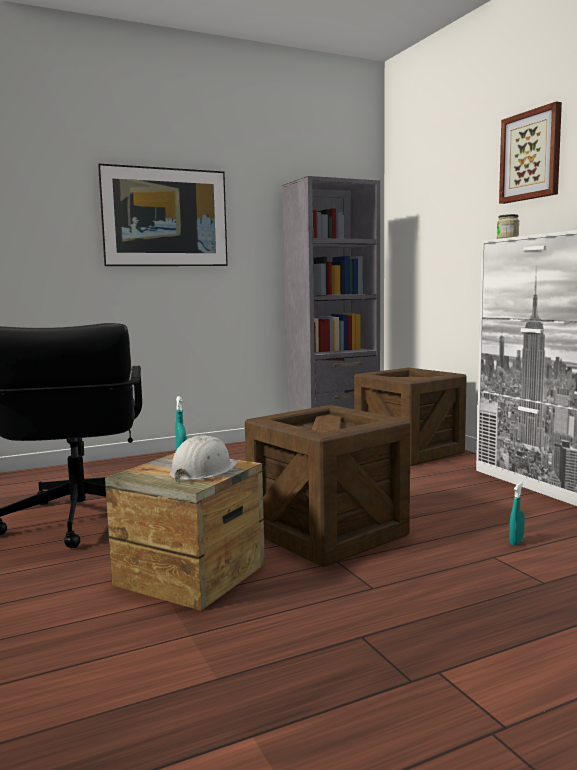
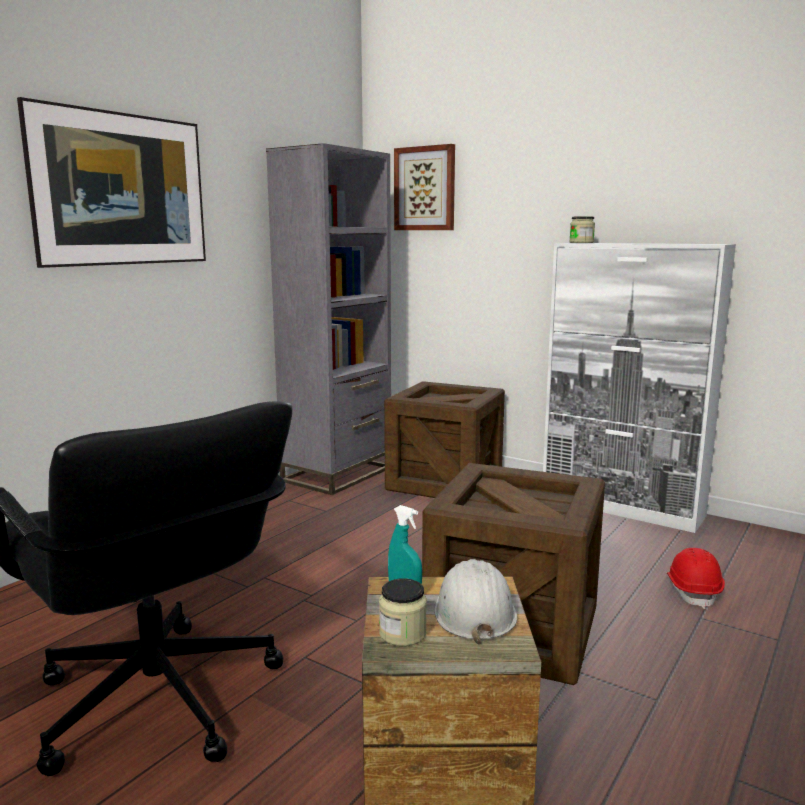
camera: 30 degrees left, 5 degrees up
(146, 472) = (402, 633): none -> jar
(516, 542) = (693, 591): turquoise spray bottle -> red hard hat
(531, 155) = (594, 148): picture -> picture (425, 189)

